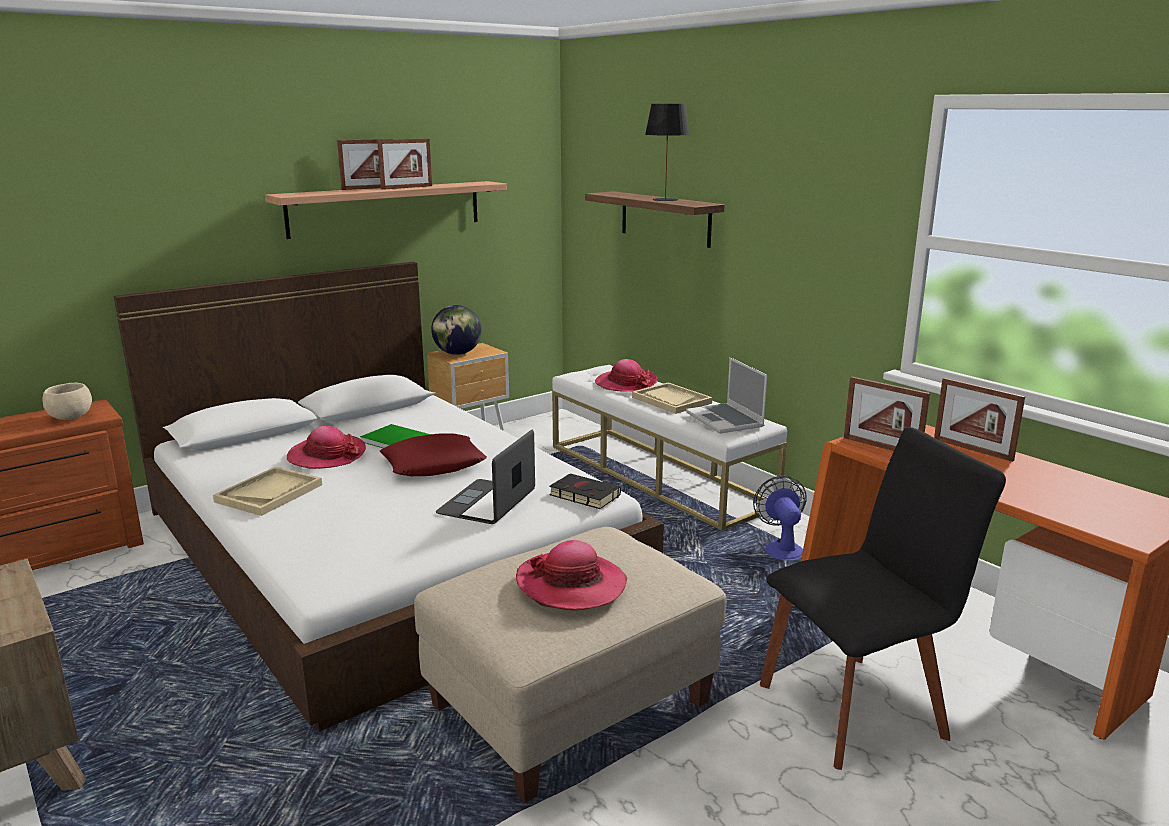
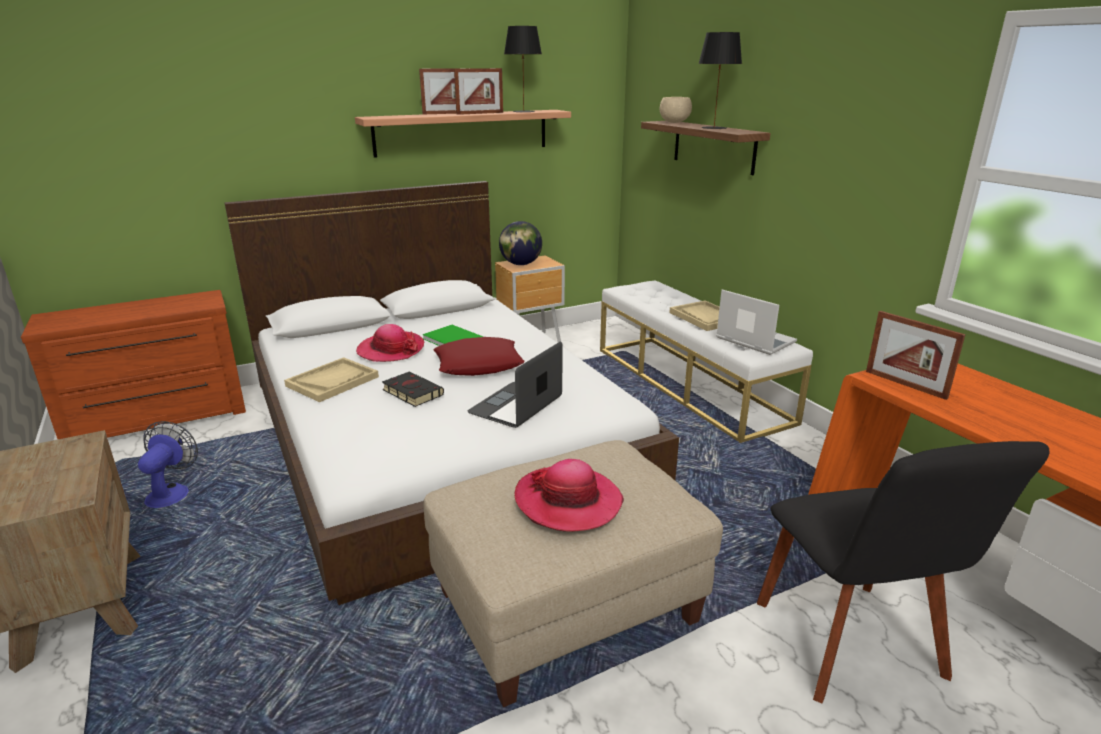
camera: 10 degrees right, 5 degrees up
(70, 418) = (186, 305): beige bowl -> beige bowl (674, 122)
(454, 184) = (523, 111): none -> black table lamp
(582, 495) = (604, 405): black book -> black book (411, 392)
(626, 383) = (666, 299): hat -> none
(726, 420) = (754, 340): laptop -> laptop turned 150 degrees clockwise
(781, 547) = (795, 465): fan -> fan (171, 492)
(858, 707) = (852, 646): black chair -> black chair turned 90 degrees clockwise
(972, 449) = (1006, 395): picture frame -> none

